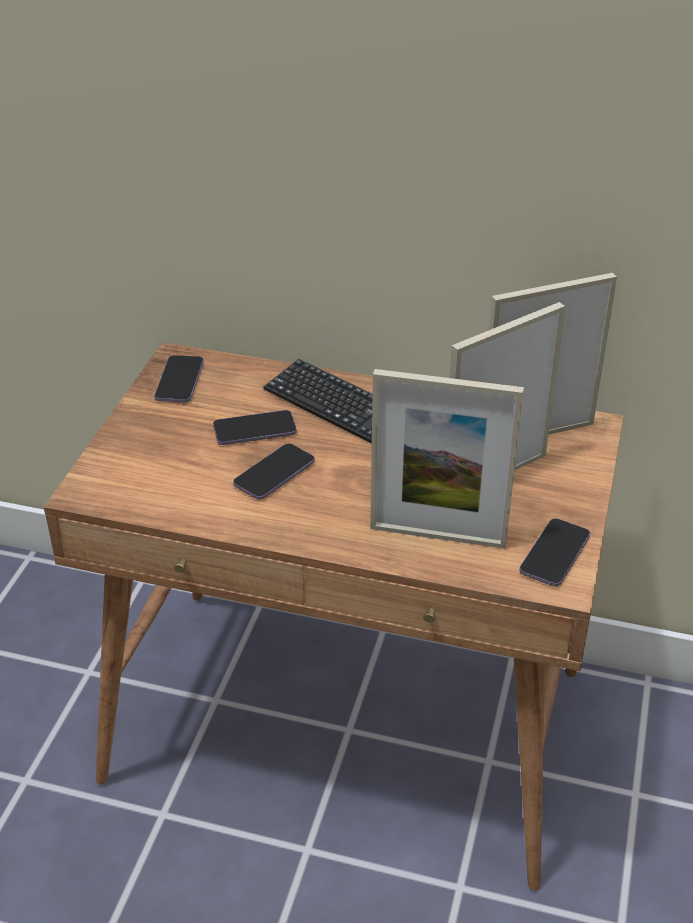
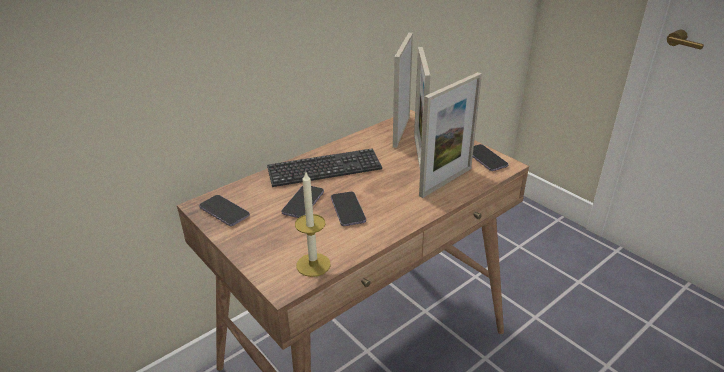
camera: 55 degrees left, 5 degrees down
(138, 496) = (313, 265): none -> candle

